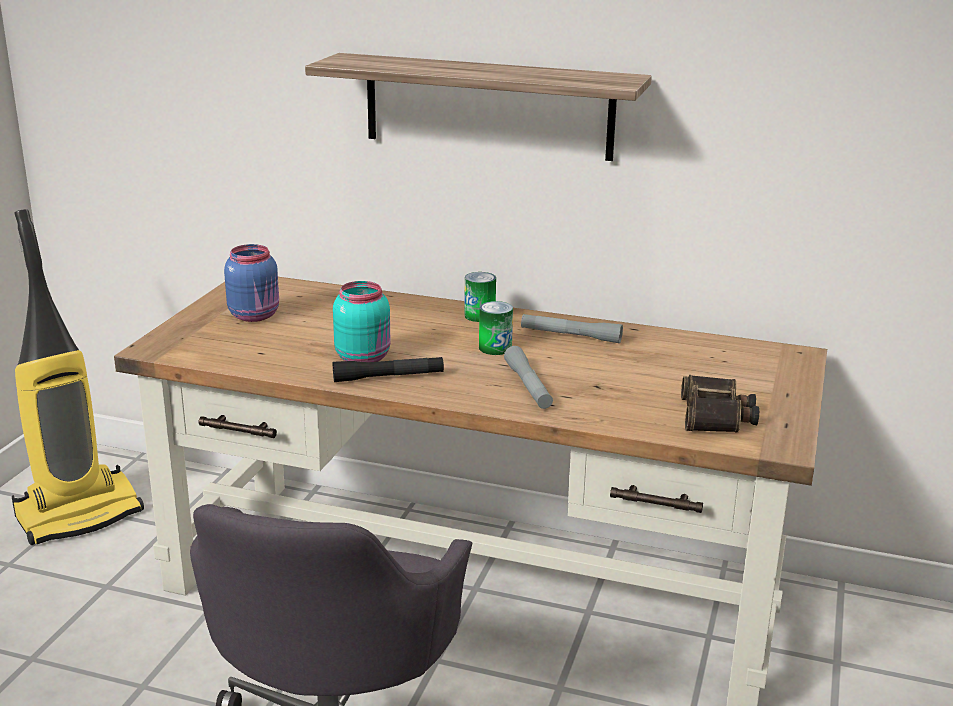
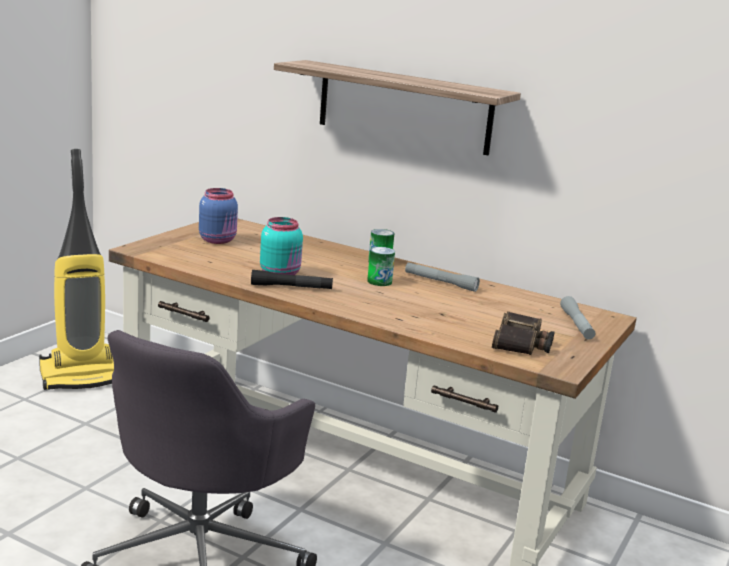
camera: 10 degrees right, 5 degrees down
(528, 386) = (390, 306): grey flashlight -> grey flashlight (576, 325)

